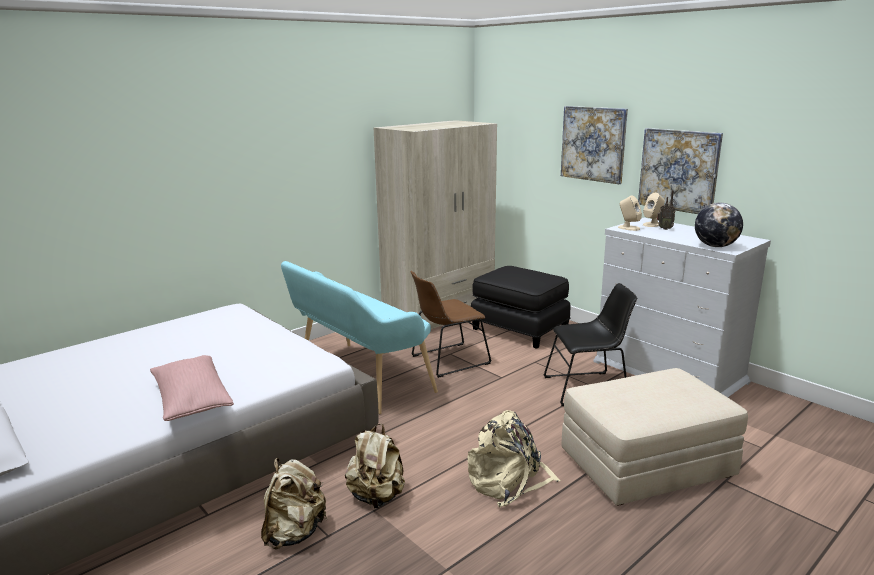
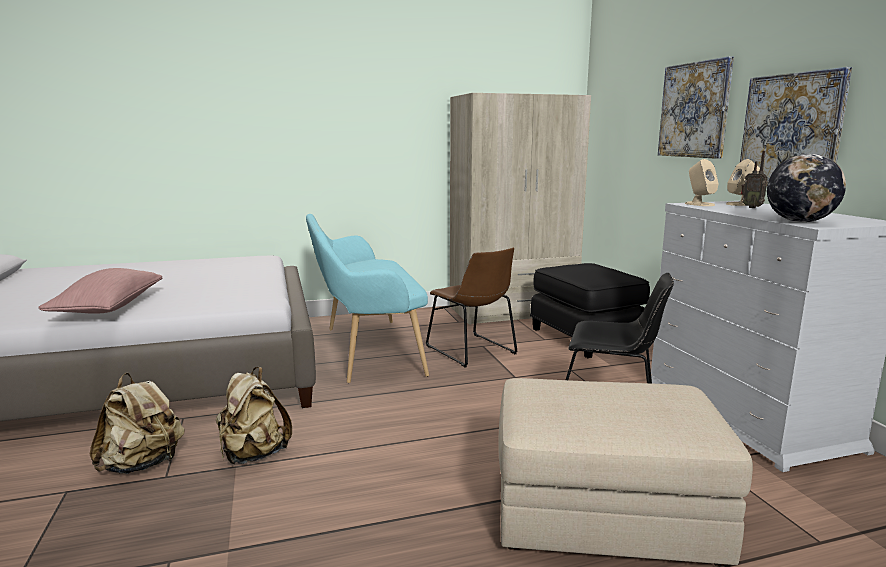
camera: 25 degrees right, 5 degrees down
(447, 360) = (473, 351): brown chair -> brown chair turned 120 degrees counterclockwise
(509, 481) = (404, 480): beige backpack -> none

